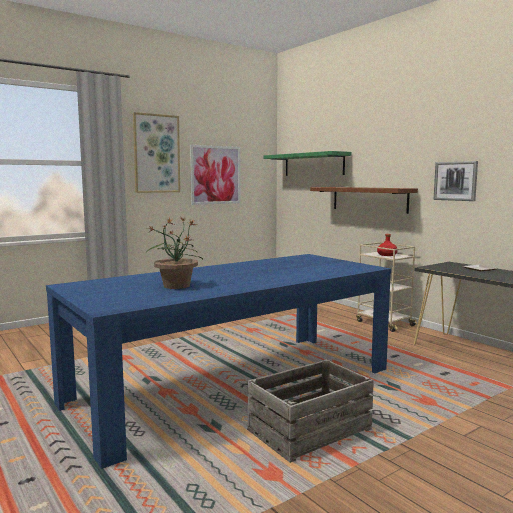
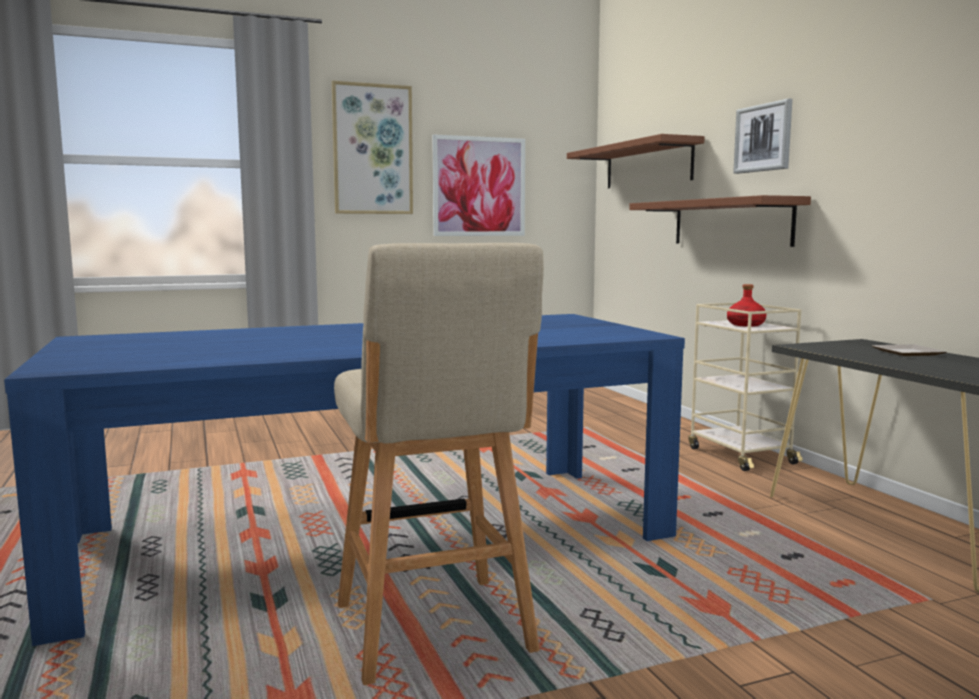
camera: 15 degrees right, 0 degrees up
(176, 286) = (241, 345): potted plant -> none
(310, 430) = (434, 631): crate -> beige stool
(313, 164) = (647, 165): green shelf -> brown shelf
(455, 181) = (878, 176): picture -> picture (763, 138)

